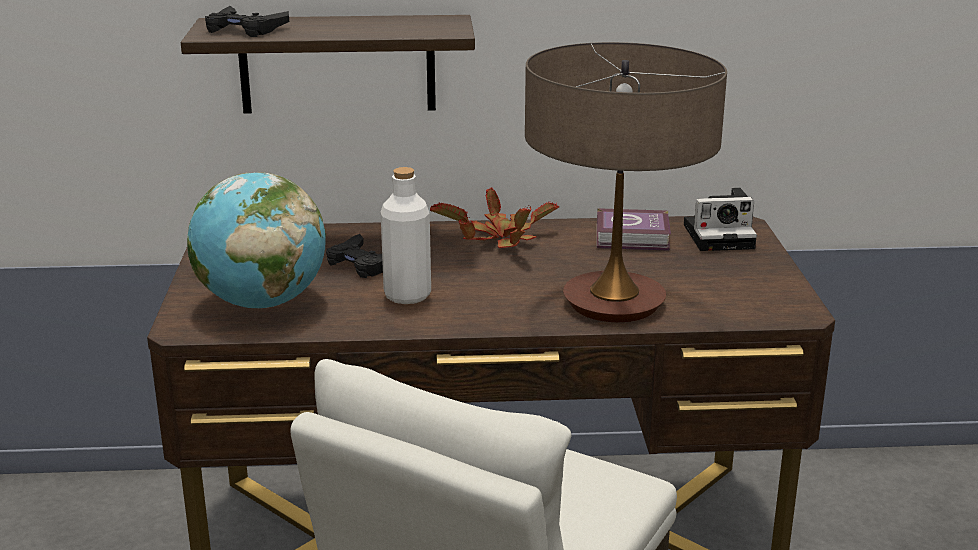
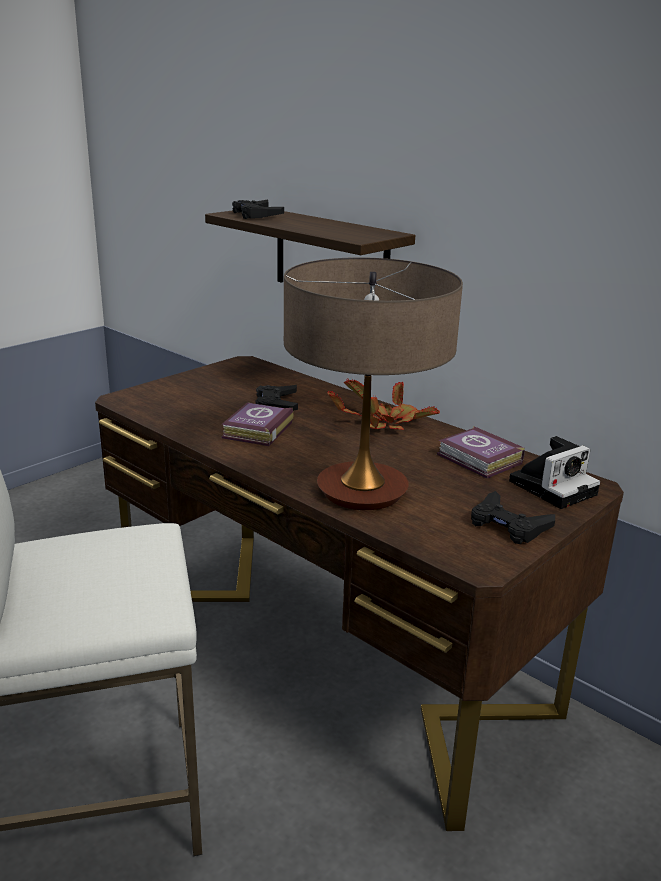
camera: 45 degrees right, 0 degrees up
(262, 303) = (181, 402): globe -> none
(407, 295) = (256, 430): white bottle -> book
(721, 236) = (553, 486): camera -> camera turned 75 degrees counterclockwise
(754, 277) = (508, 525): none -> black game controller

